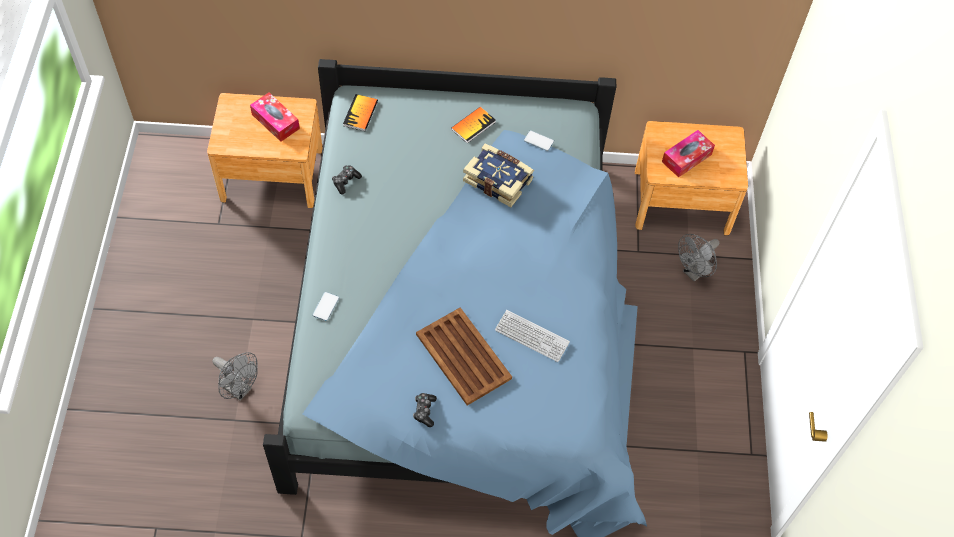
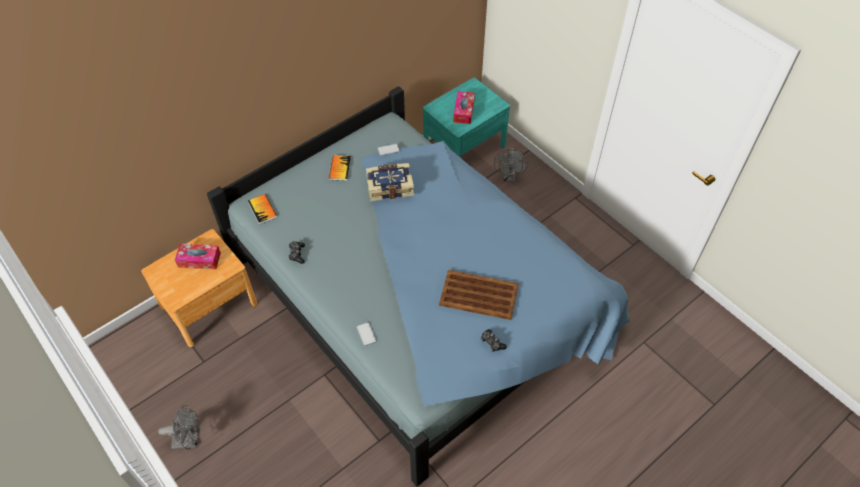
camera: 40 degrees left, 5 degrees down
(239, 389) = (326, 447): grey fan -> grey fan (189, 440)
(532, 336) = (502, 254): keyboard -> none
(681, 201) = (464, 147): brown nightstand -> turquoise nightstand

